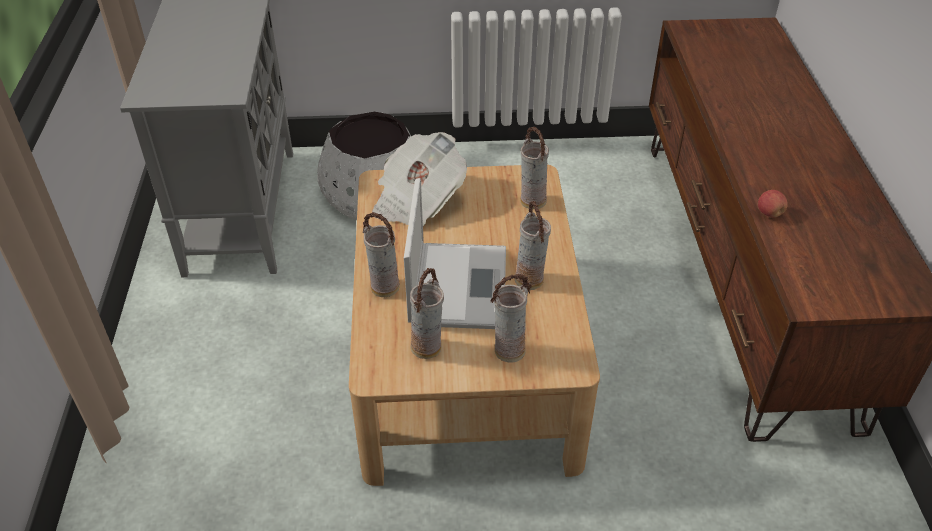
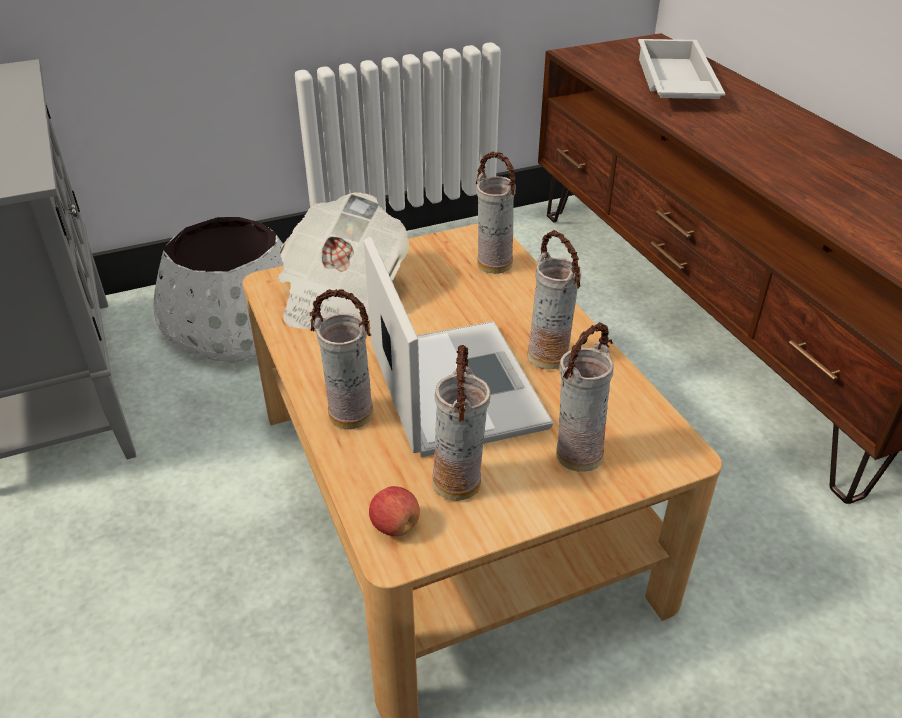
camera: 20 degrees left, 5 degrees down
(744, 75) = (672, 84): none -> white tray
(769, 213) = (812, 205): apple -> apple (395, 526)

